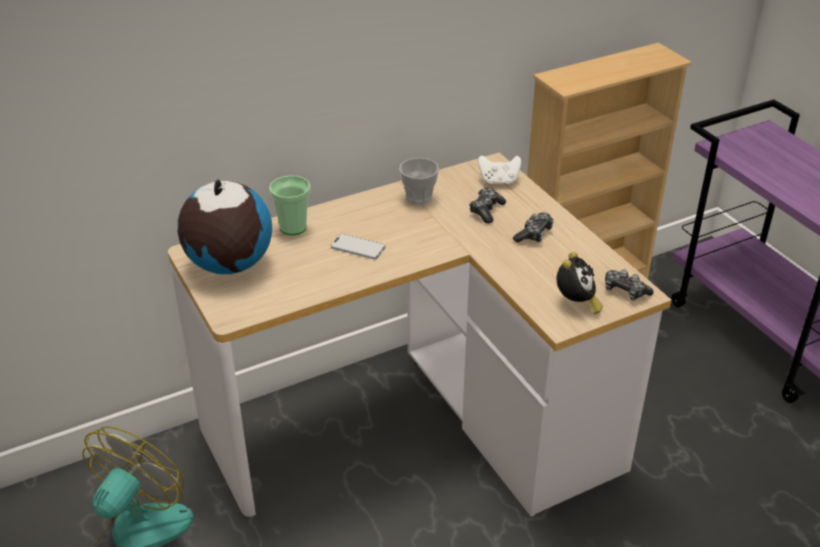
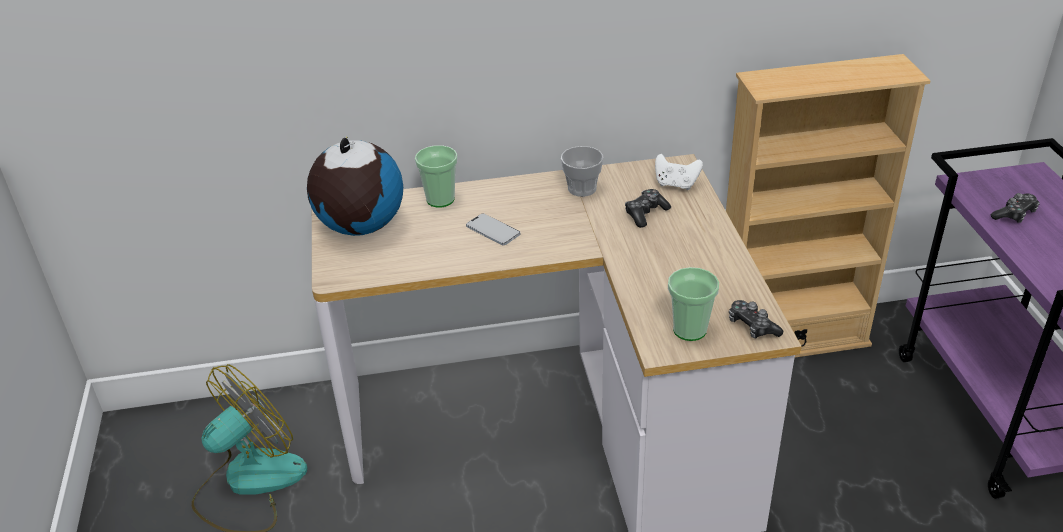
camera: 20 degrees right, 0 degrees up
(534, 234) = (683, 247): game controller -> game controller (1014, 214)
(576, 303) = (689, 330): alarm clock -> cup

